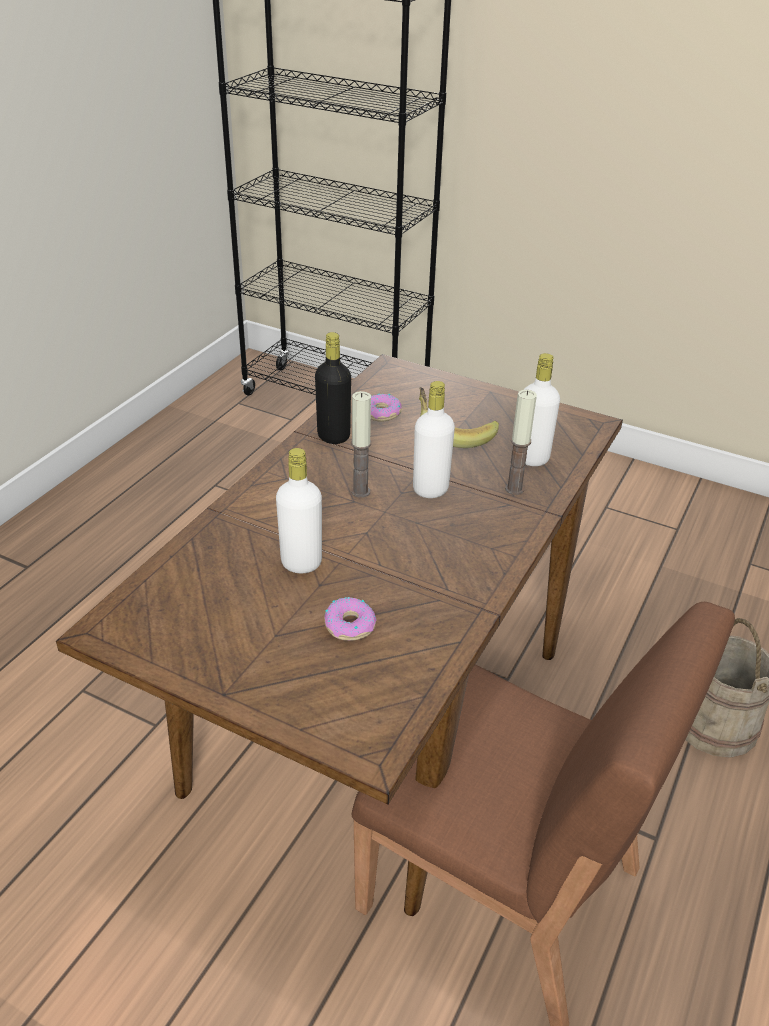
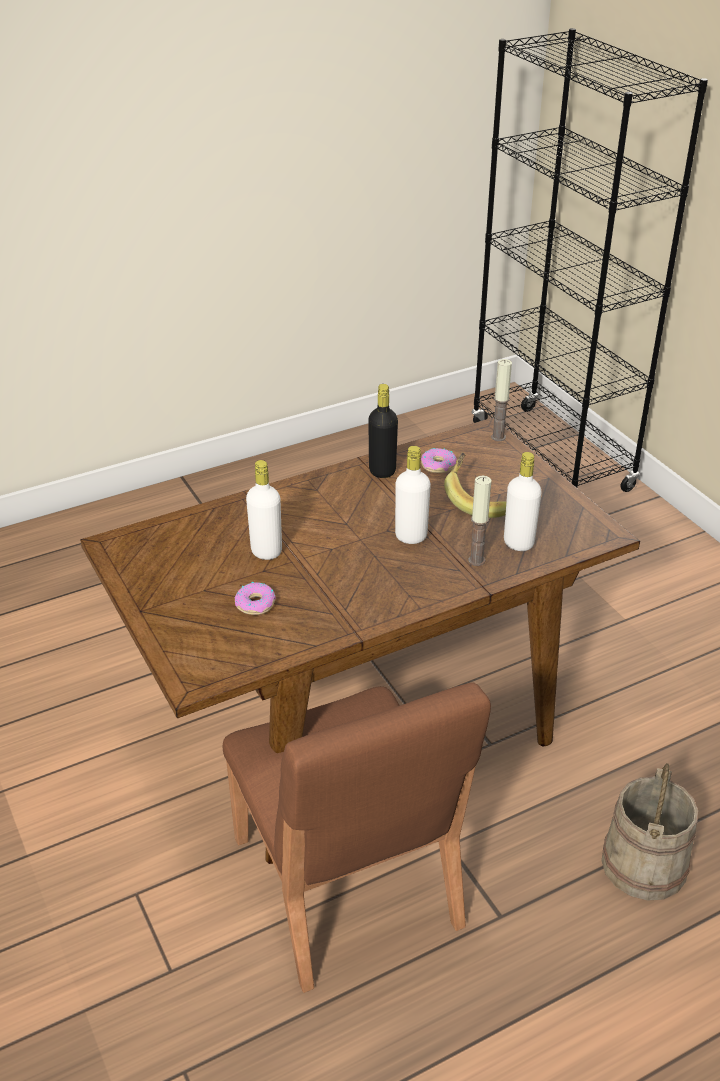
camera: 35 degrees right, 0 degrees up
(360, 491) = (358, 519): candle -> candle (498, 437)

